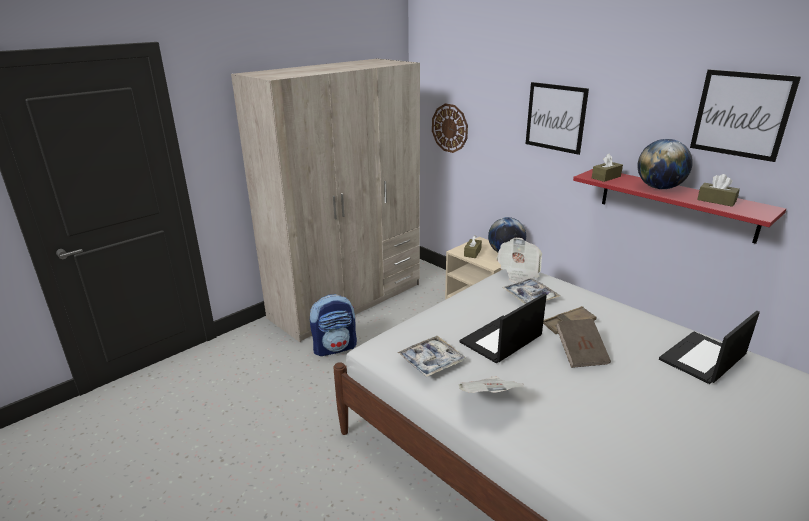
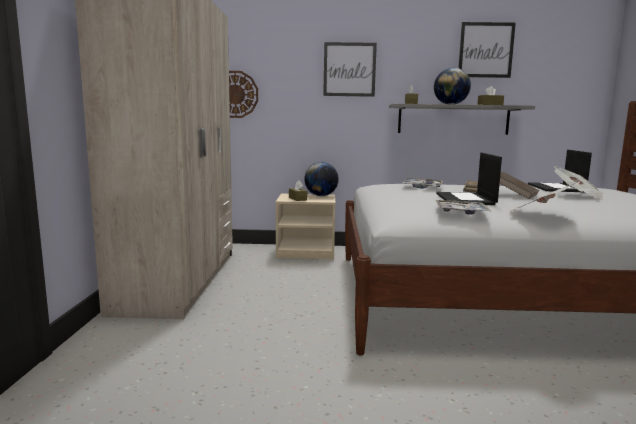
camera: 45 degrees left, 15 degrees down
(335, 347) = (232, 310): backpack -> none
(518, 272) = (382, 183): newspaper -> newspaper (577, 196)
(676, 203) = (453, 119): red shelf -> grey shelf

